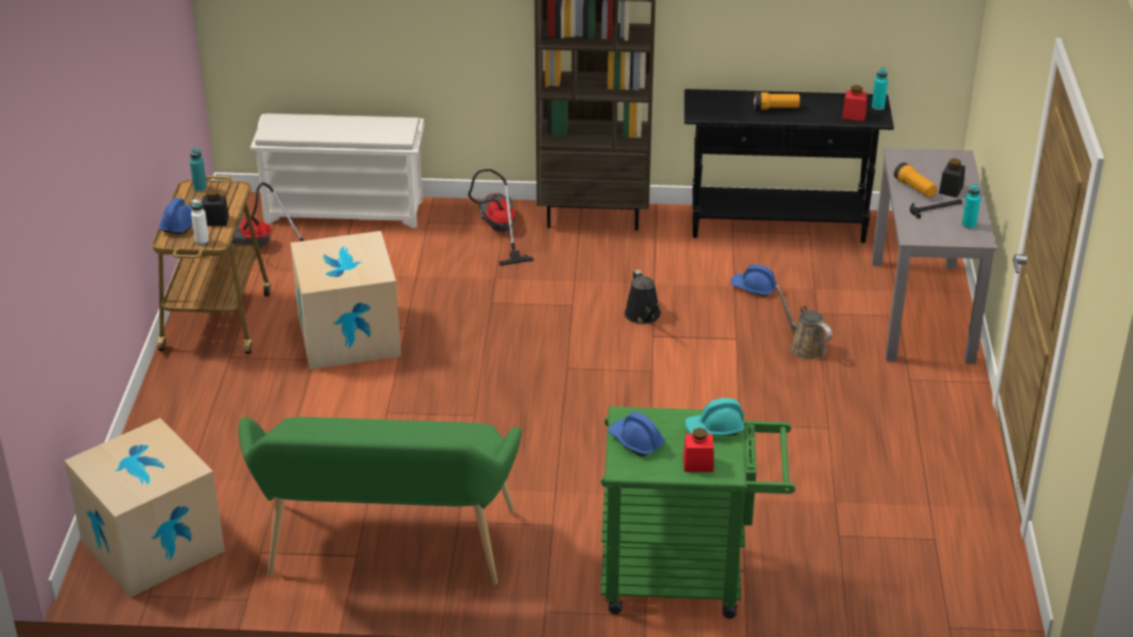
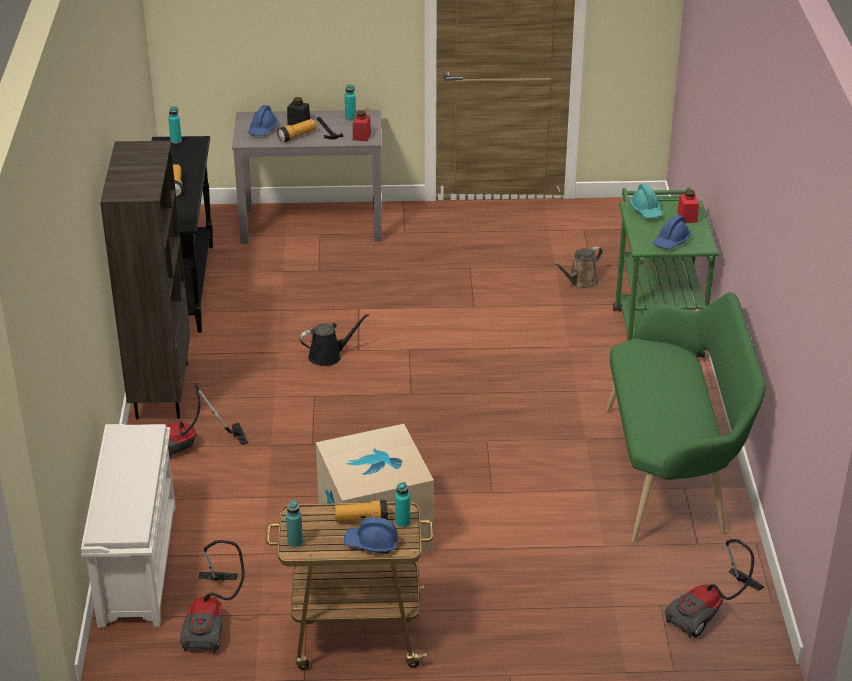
camera: 95 degrees left, 0 degrees up
(152, 545) = (710, 612): cardboard box -> vacuum cleaner
(202, 241) = (402, 522): white bottle -> turquoise bottle
(215, 220) = (361, 519): black jar -> flashlight
(753, 288) = (283, 300): blue hard hat -> blue hard hat (262, 129)
(804, 346) = (366, 276): brown watering can -> brown watering can (580, 282)
(854, 115) = (190, 151): red jar -> red jar (361, 136)

